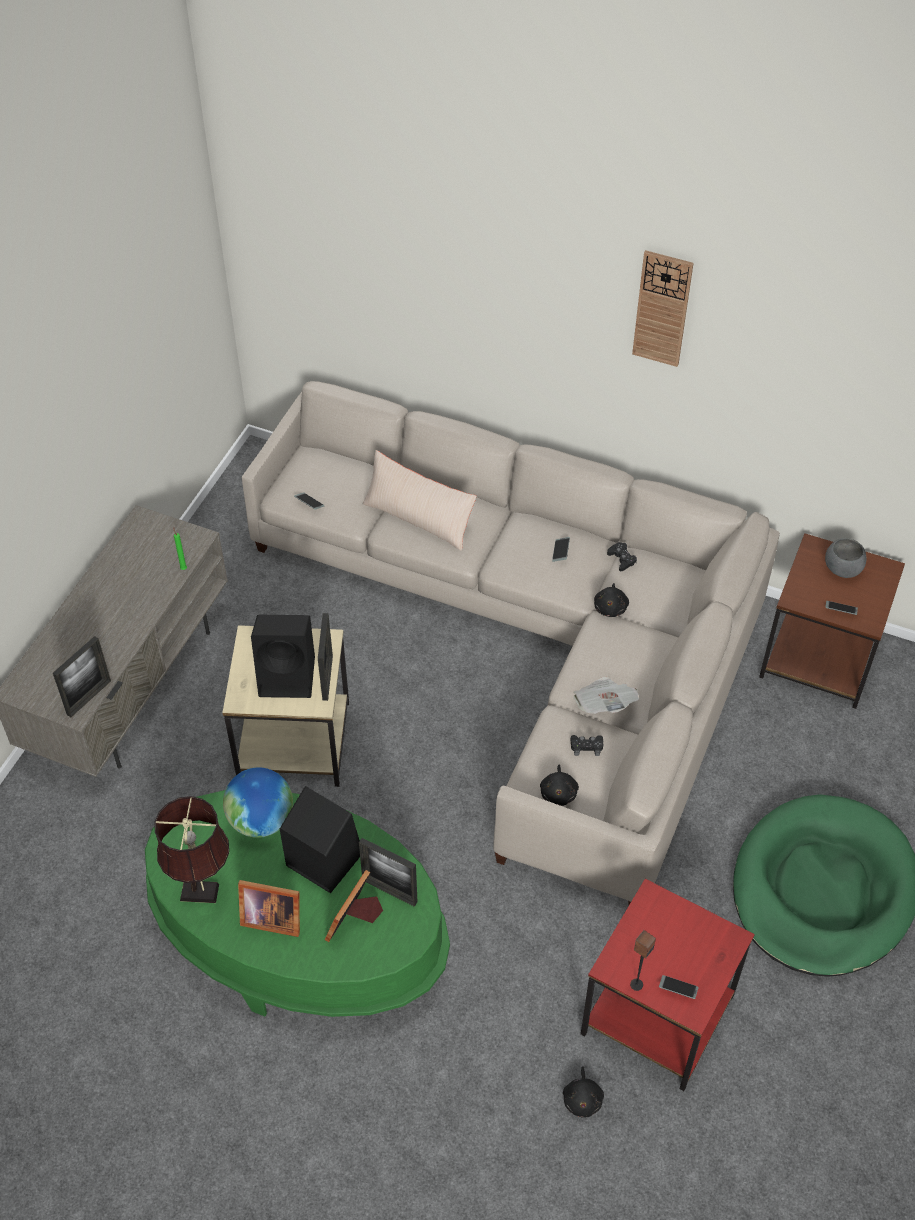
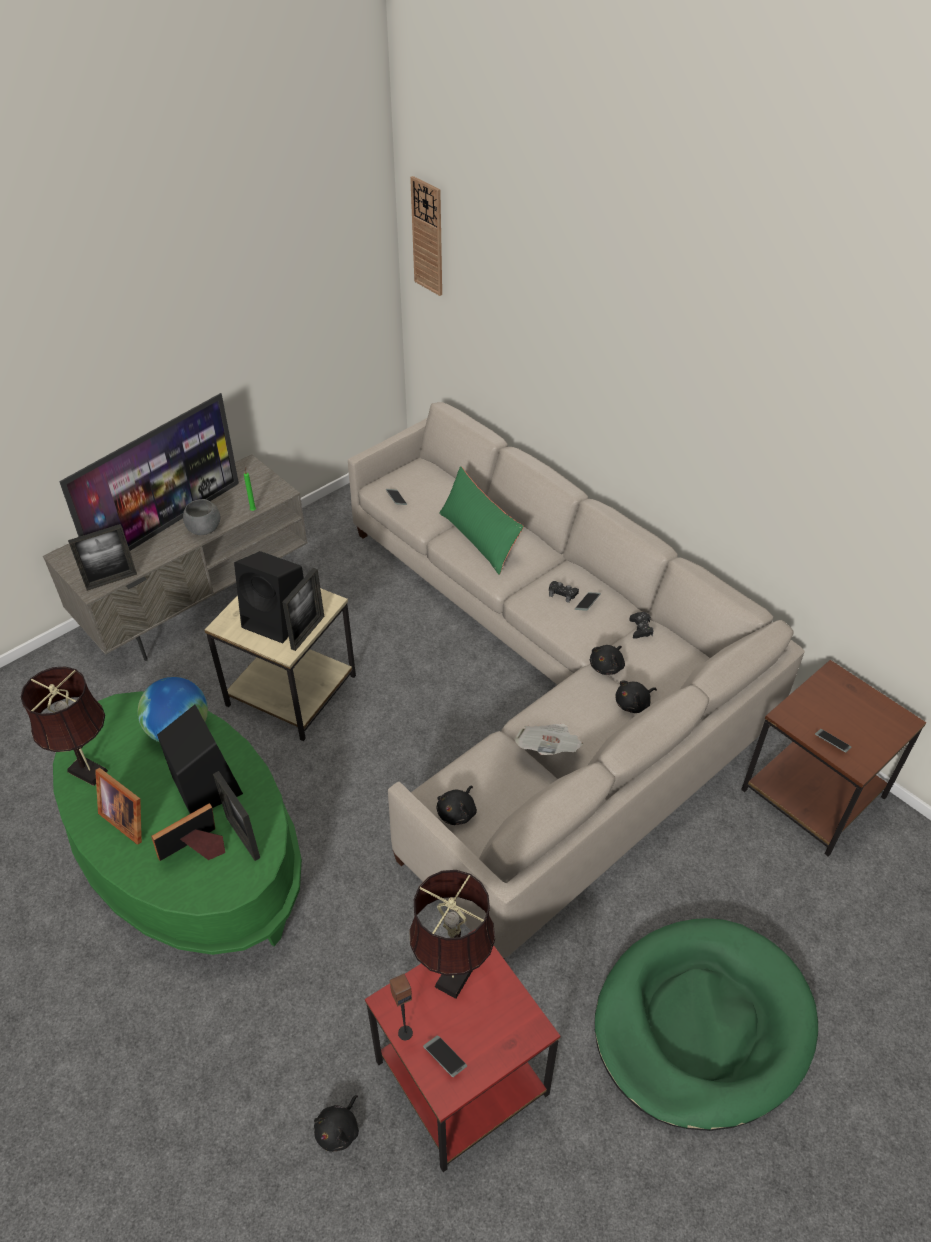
camera: 25 degrees right, 5 degrees down
(102, 617) = (167, 525): none -> television
(418, 518) = (479, 538): beige pillow -> green pillow
(586, 747) = (509, 780): black game controller -> black game controller (562, 593)
(648, 928) = (453, 979): none -> brown table lamp
(653, 635) = (634, 704): none -> black plush toy
(662, 308) = (730, 375): wall clock -> wall clock (428, 237)
(842, 569) = (854, 705): grey bowl -> grey bowl (205, 529)

